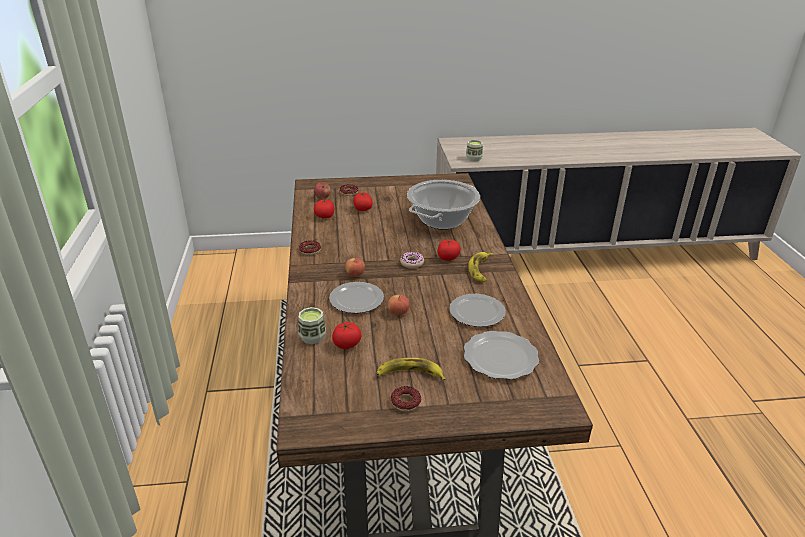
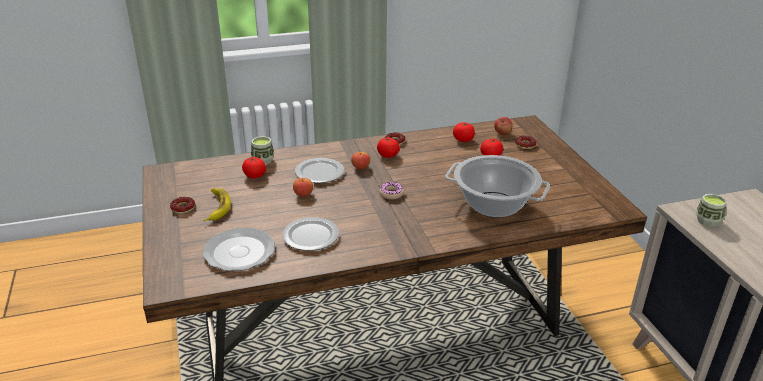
camera: 80 degrees right, 0 degrees up
(448, 258) = (410, 214): tomato -> tomato (387, 155)
(481, 270) = (393, 235): banana -> none

